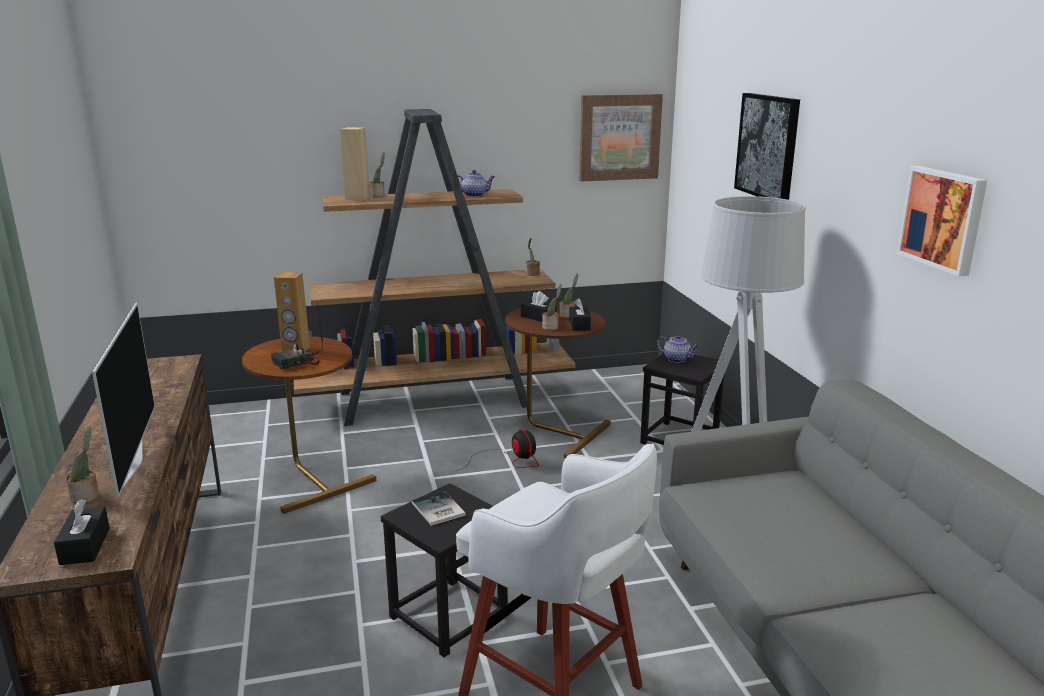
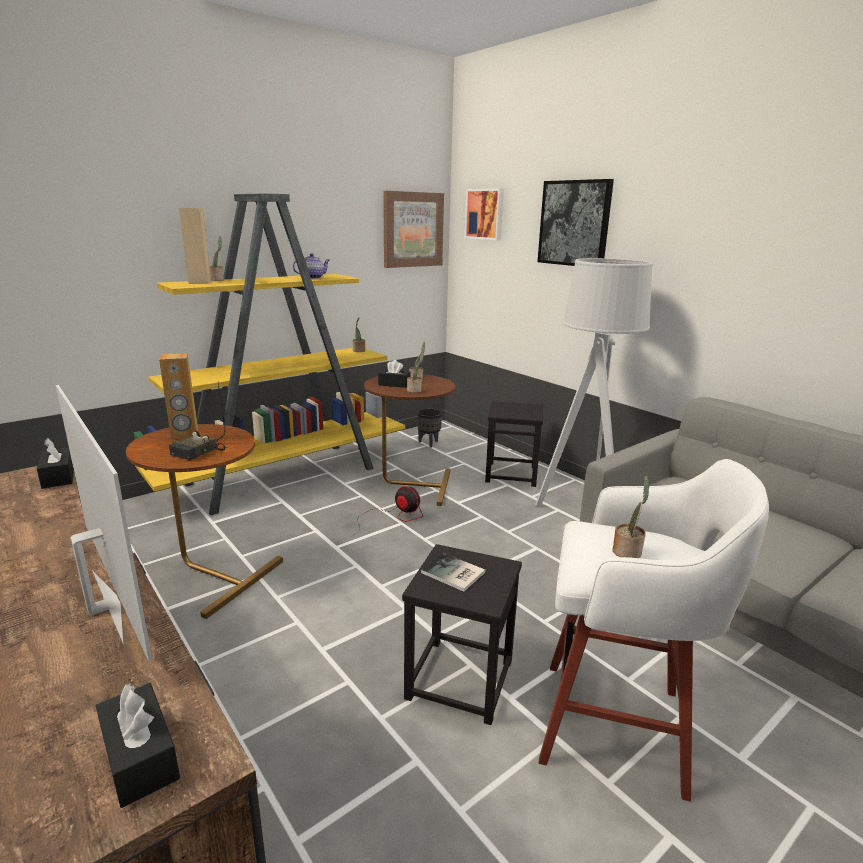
camera: 25 degrees left, 0 degrees up
(87, 496) = (72, 672): potted plant -> potted plant (628, 551)
(437, 399) = (285, 476): brown bookcase -> yellow bookcase
(579, 325) = (436, 386): black tissue box -> black tissue box (58, 476)
(615, 388) = (429, 443): none -> black planter
(677, 359) = (507, 408): teapot -> none
(943, 219) = (796, 255): picture -> picture (485, 214)

